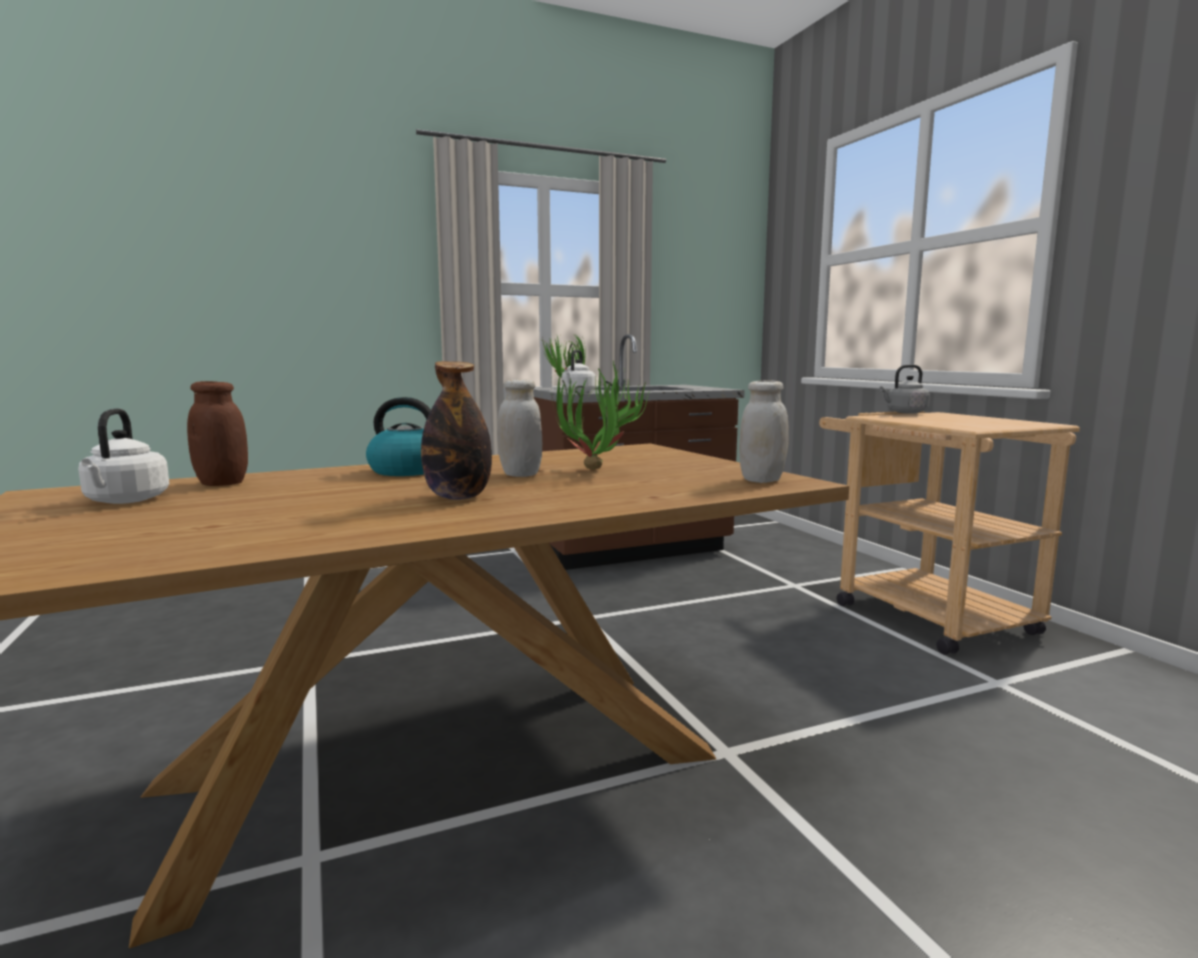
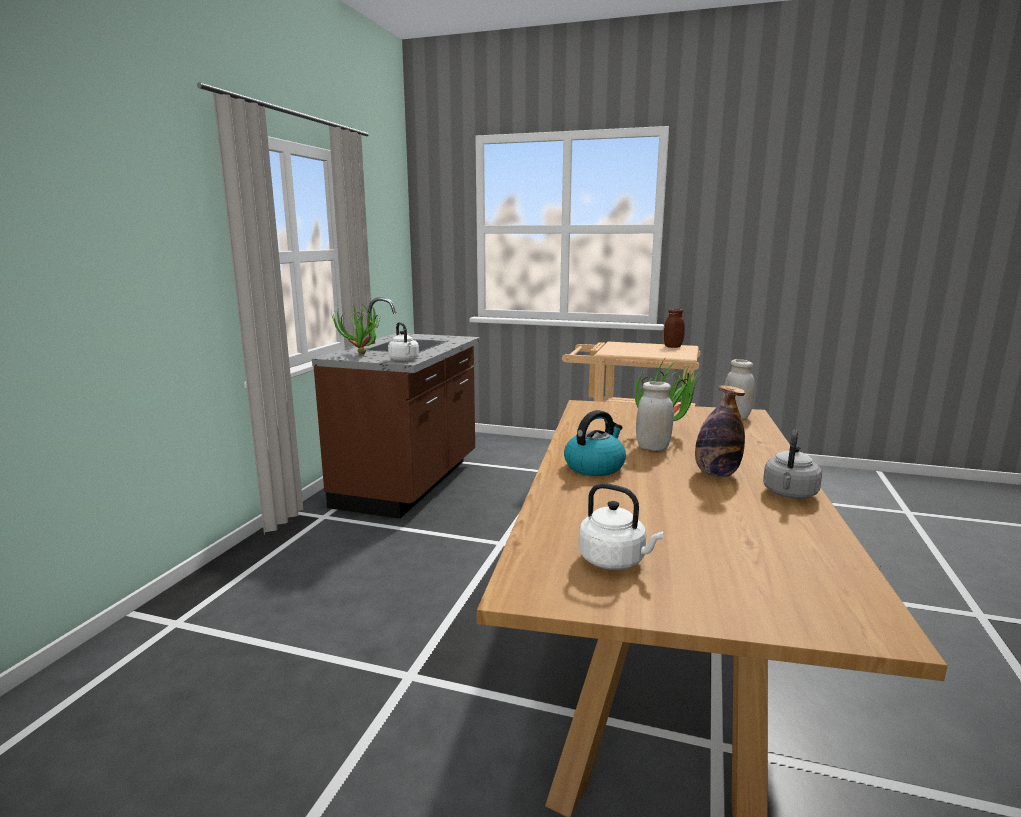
camera: 50 degrees left, 5 degrees up
(222, 483) = (569, 523): brown jar -> brown jar (673, 347)
(904, 412) = (607, 346): grey kettle -> grey kettle (789, 494)

